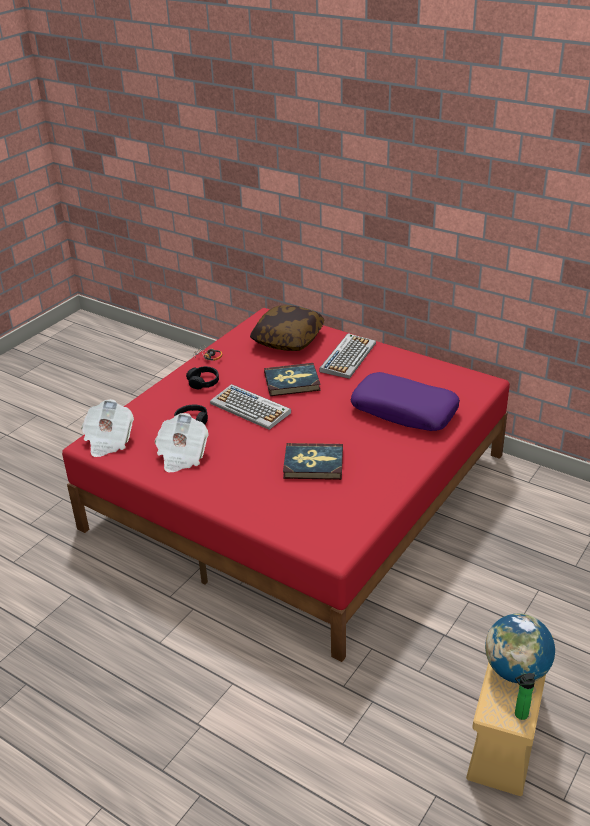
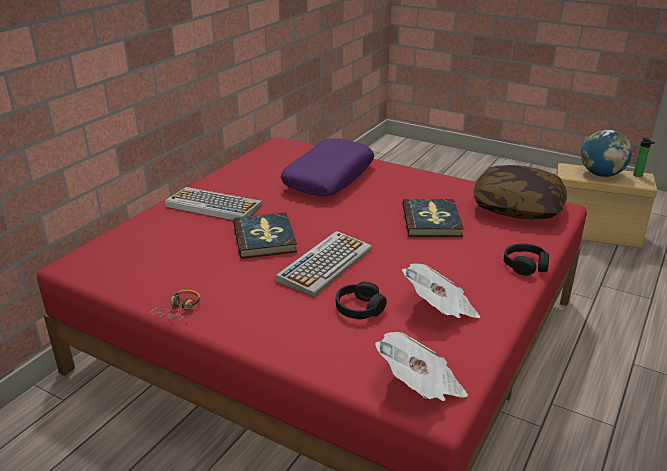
camera: 95 degrees left, 5 degrees down
(203, 382) = (255, 307): black headphones -> black headphones (525, 265)
(288, 339) = (153, 245): pillow -> pillow (517, 207)

